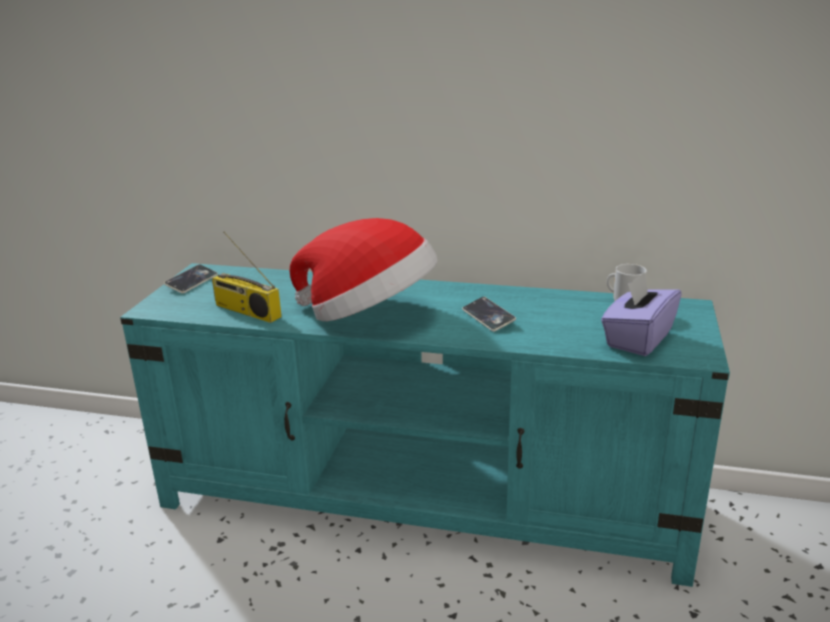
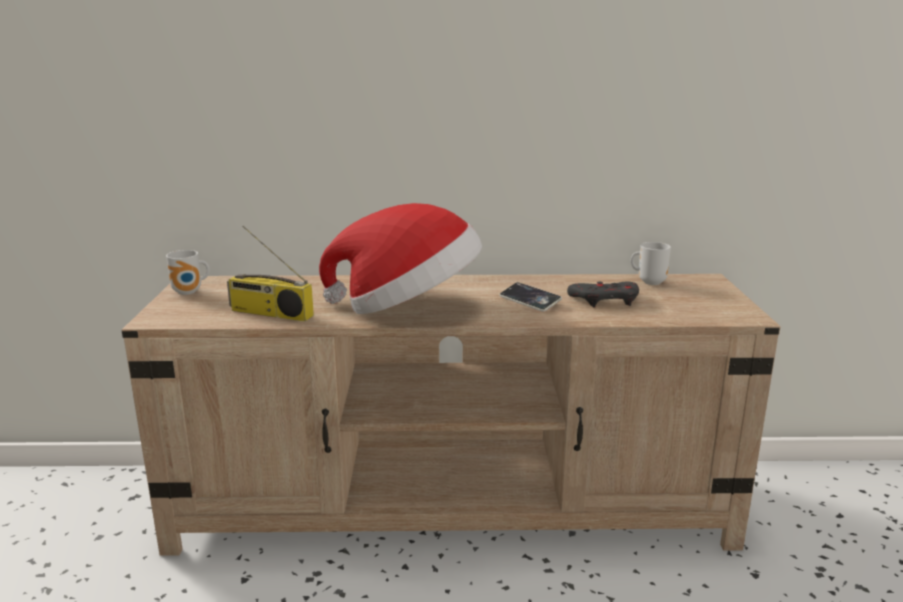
camera: 15 degrees left, 5 degrees down
(192, 282) = (189, 292): phone -> mug
(423, 500) = (453, 508): turquoise tv stand -> beige tv stand
(564, 323) = (605, 300): none -> grey game controller
(637, 339) = (681, 307): purple tissue box -> none

